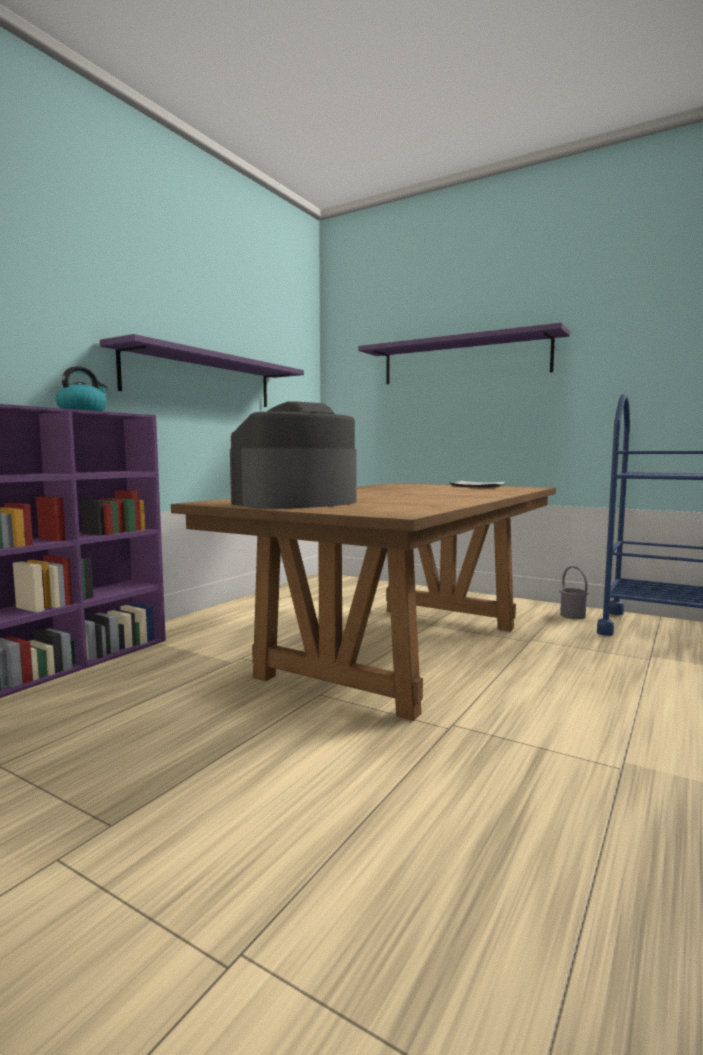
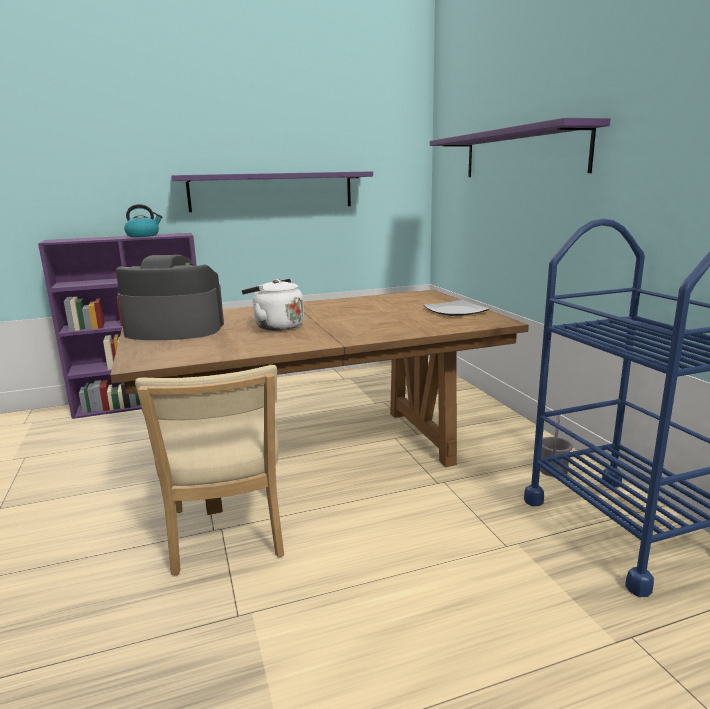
camera: 40 degrees right, 10 degrees up
(389, 496) = (276, 326): none -> white kettle
(474, 728) = (227, 537): none -> beige chair

